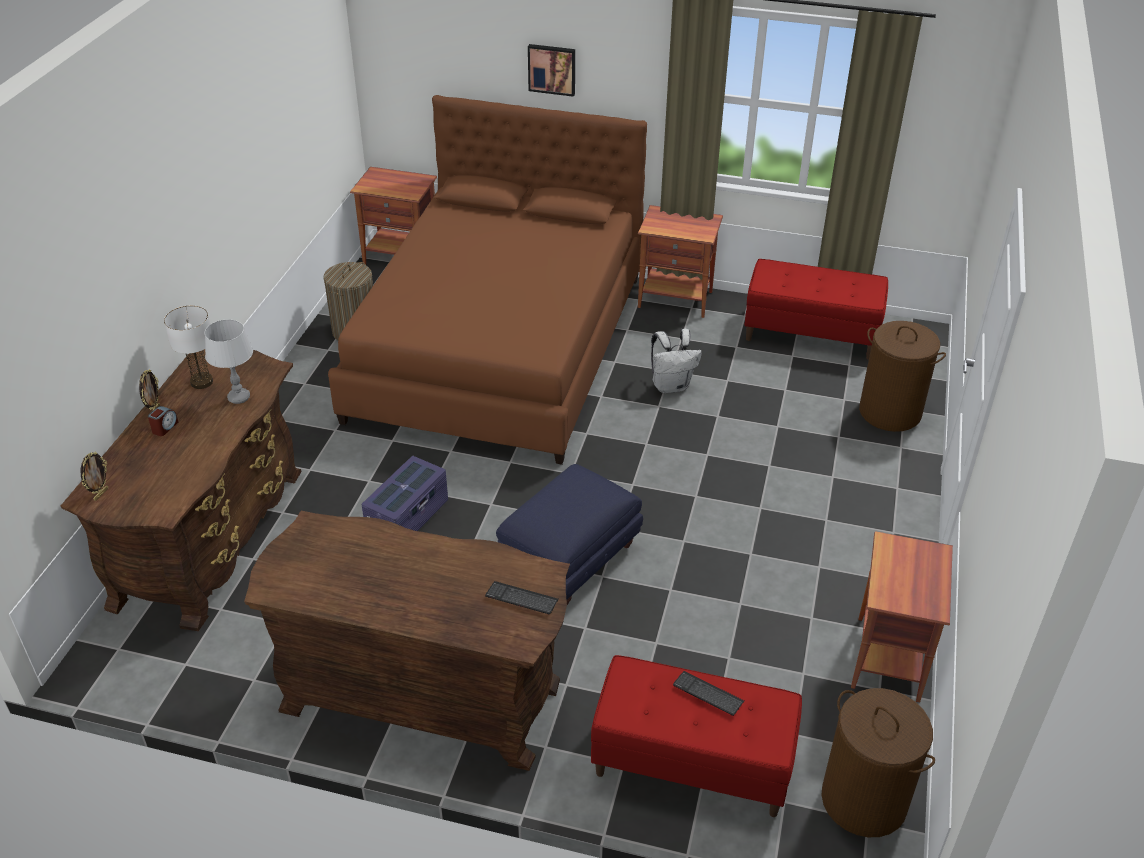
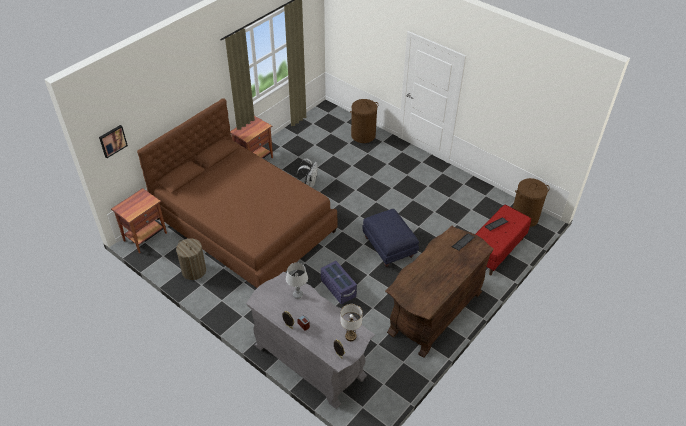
camera: 65 degrees left, 5 degrees up
(201, 382) = (277, 306): table lamp -> table lamp (350, 336)
(214, 537) = (311, 358): brown dresser -> grey dresser
(552, 69) = (180, 103): picture -> picture (112, 140)
(811, 334) = (305, 134): red bench -> none
(889, 660) = (475, 188): nightstand -> none

